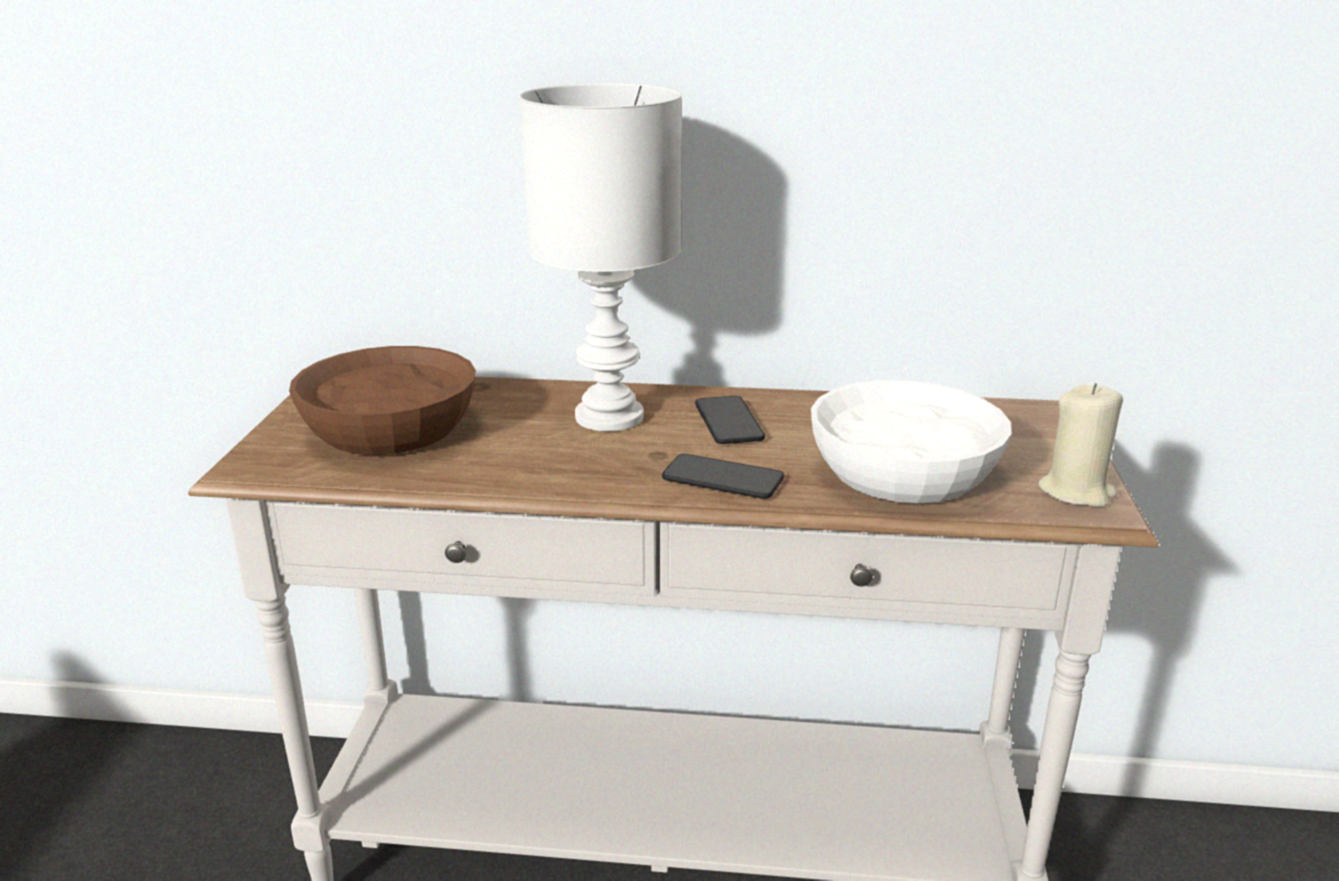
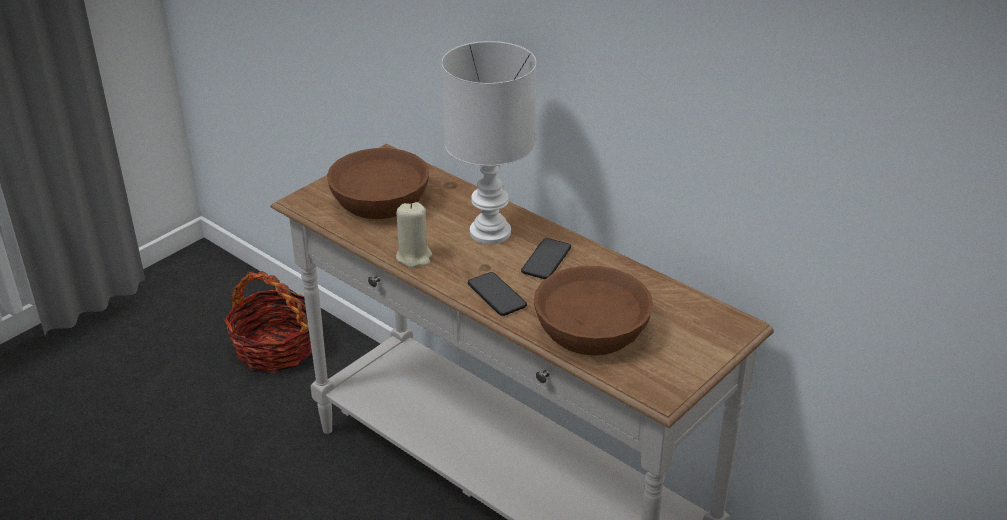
camera: 35 degrees right, 10 degrees up
(141, 815) = (275, 349): none -> basket
(901, 472) = (591, 328): white bowl -> brown bowl
(1076, 492) = (665, 380): beige candle -> beige candle (414, 257)

